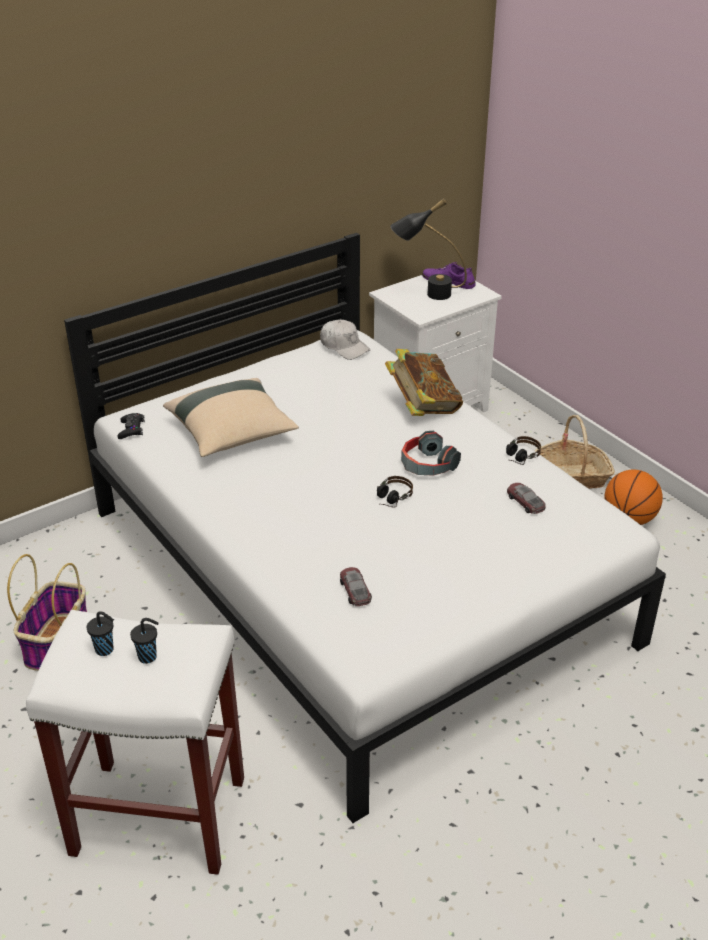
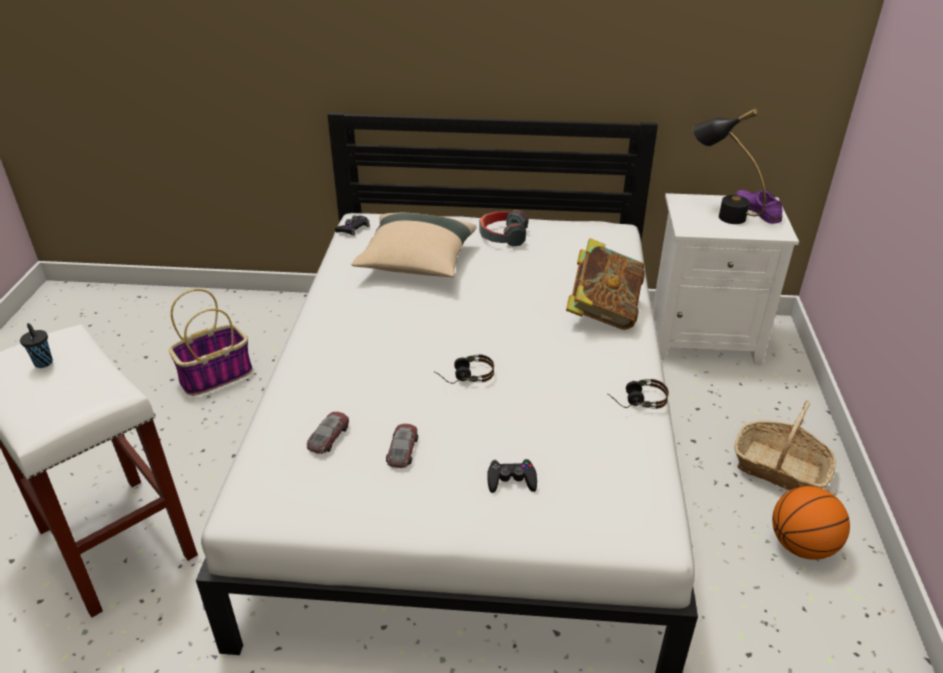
camera: 40 degrees right, 0 degrees up
(149, 657) = (58, 386): black cup -> none
(344, 346) = (599, 233): white cap -> none
(427, 465) = (537, 363): headphones -> headphones (502, 236)
(509, 548) = (511, 480): none -> black game controller
(525, 502) = (587, 446): toy car -> toy car (402, 450)

